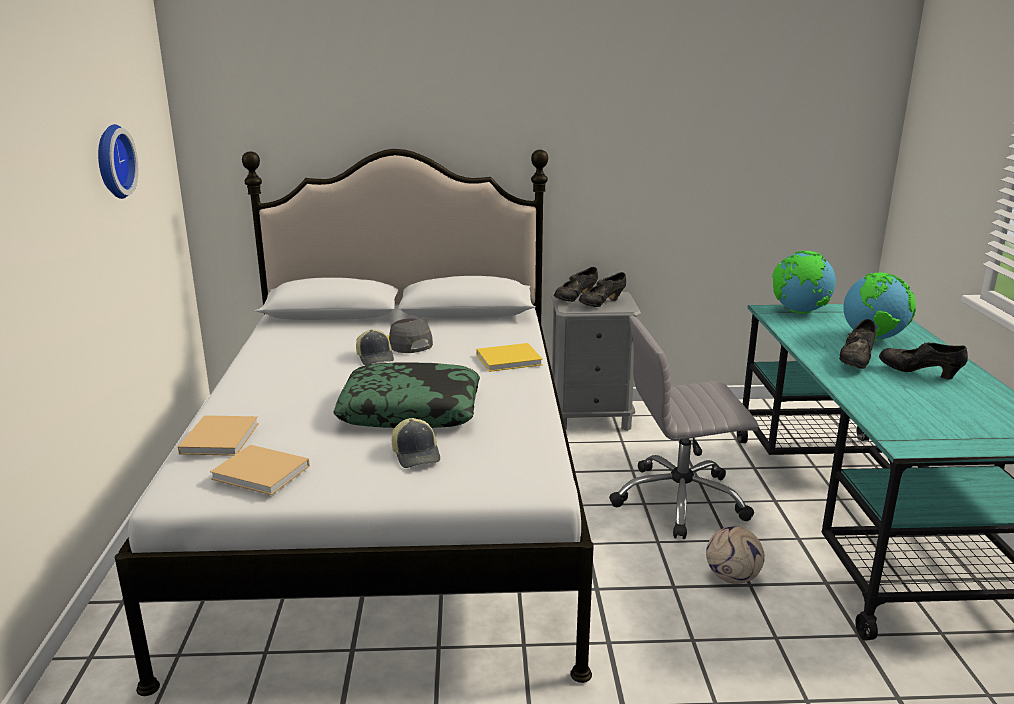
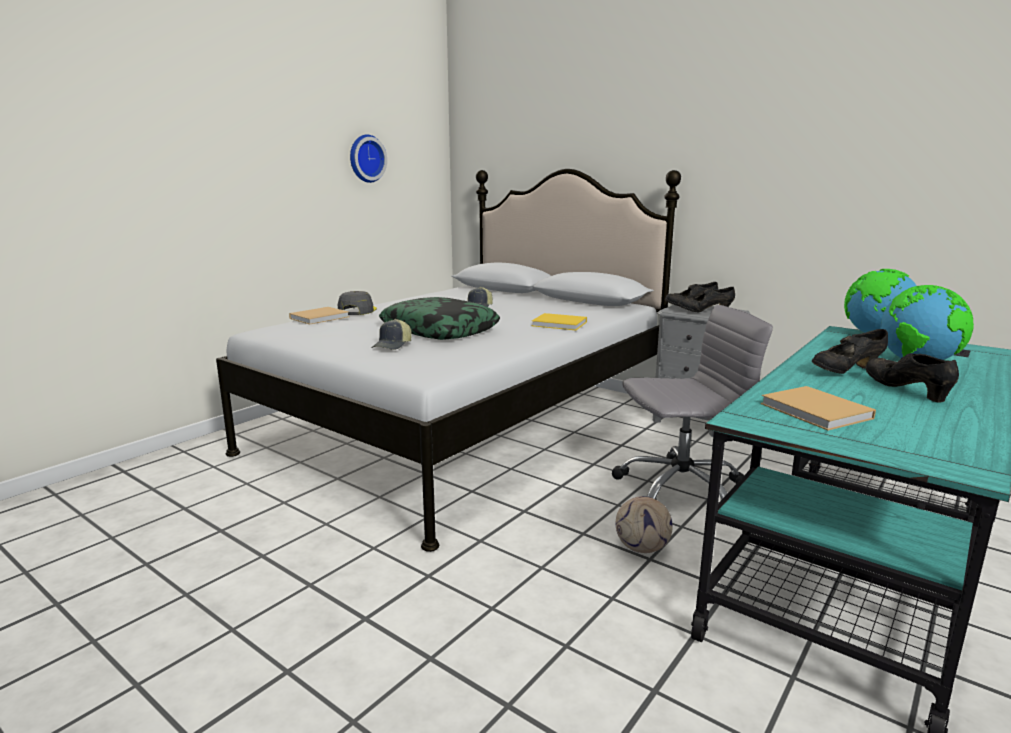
camera: 40 degrees right, 5 degrees down
(263, 473) = (303, 332): beige book -> beige book (818, 412)
(407, 343) = (513, 306): grey cap -> grey cap (357, 310)
(679, 501) = (681, 489): grey office chair -> grey office chair turned 135 degrees clockwise

